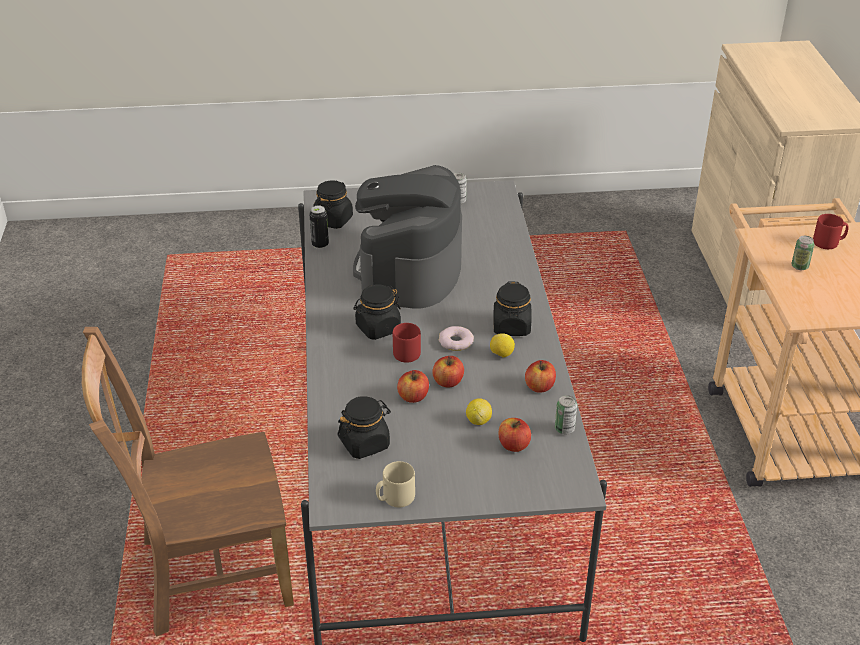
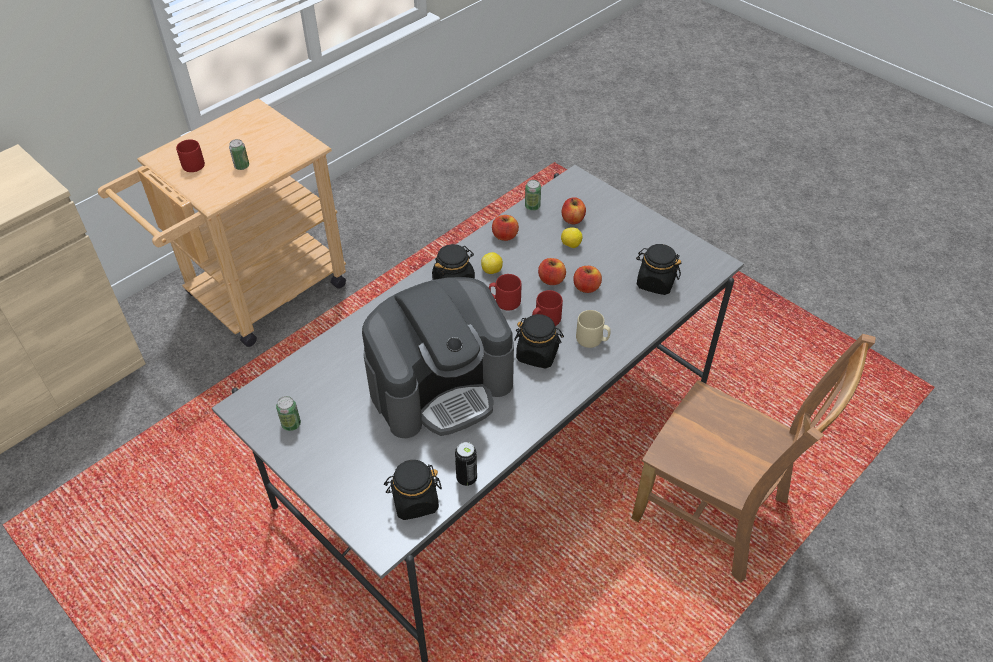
camera: 130 degrees left, 10 degrees up
(395, 498) = (677, 242): beige mug -> beige mug (592, 339)
(456, 342) = (504, 301): donut -> red mug

